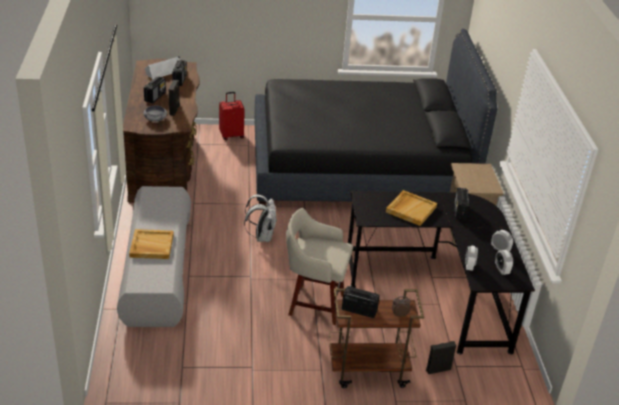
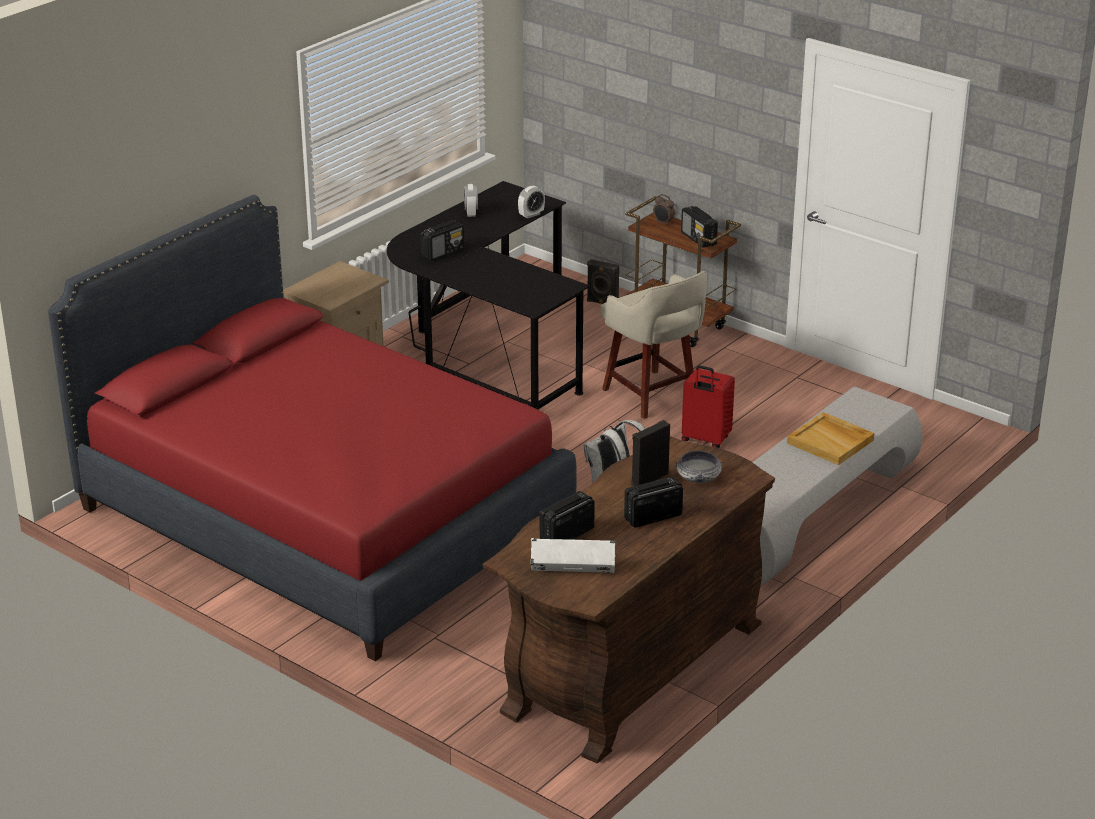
camera: 135 degrees left, 5 degrees down
(231, 135) = (437, 670): red suitcase -> red suitcase (705, 440)
(359, 169) = (323, 516): black bed -> red bed
(411, 209) = (496, 274): beige tray -> none
(501, 270) = (504, 201): alarm clock -> none

